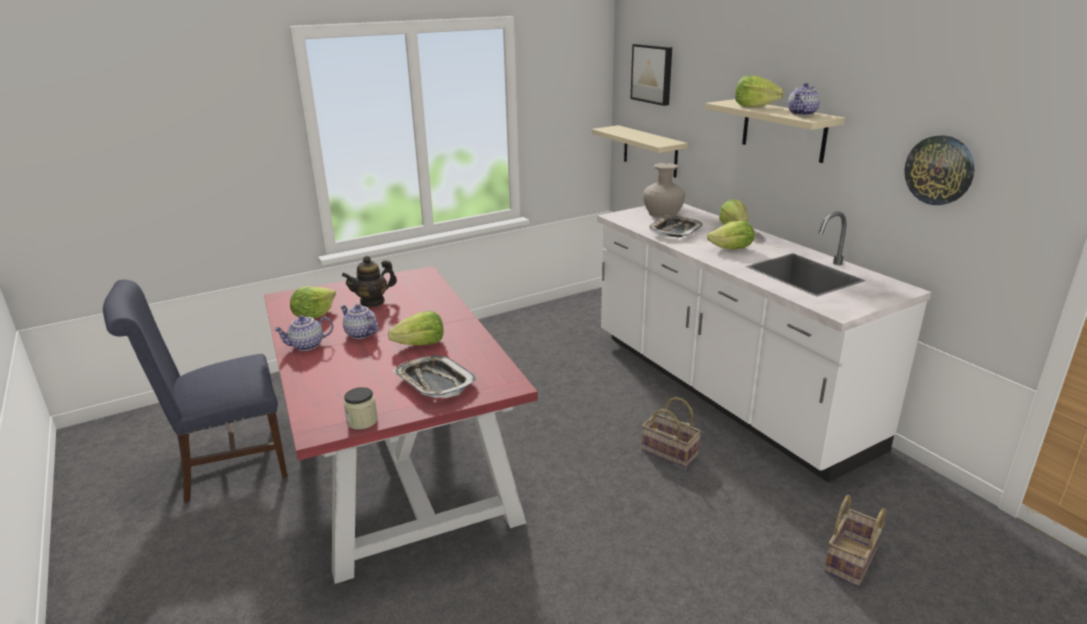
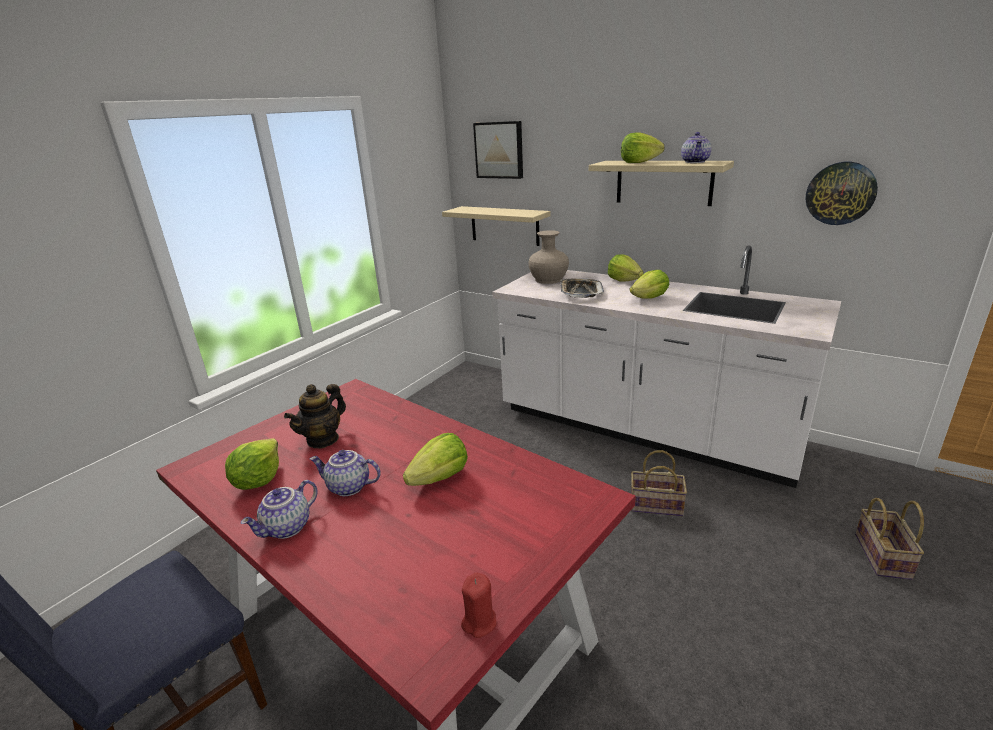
camera: 25 degrees left, 0 degrees up
(362, 421) = (479, 622): jar -> red candle
(434, 382) = (511, 524): tray -> none

